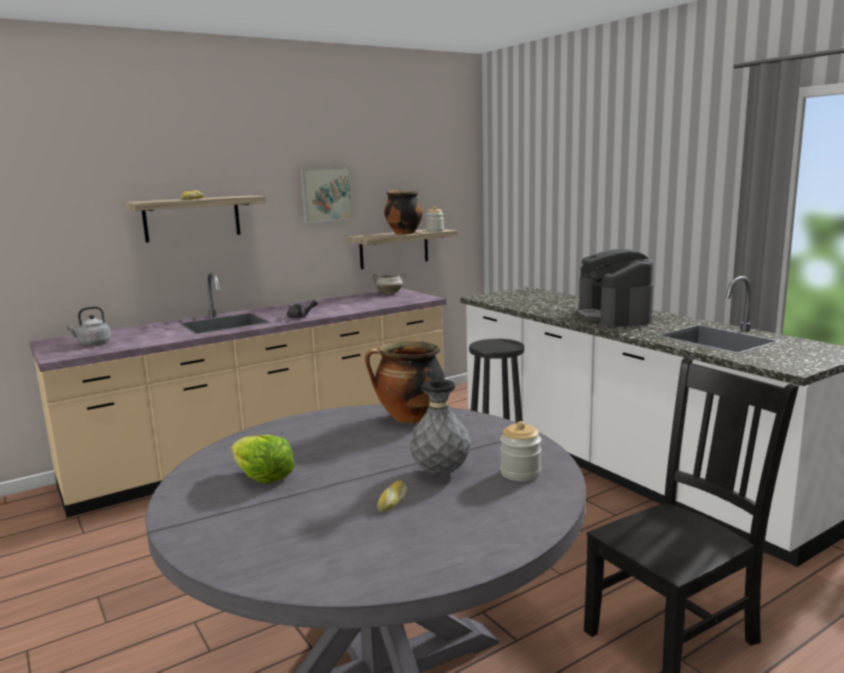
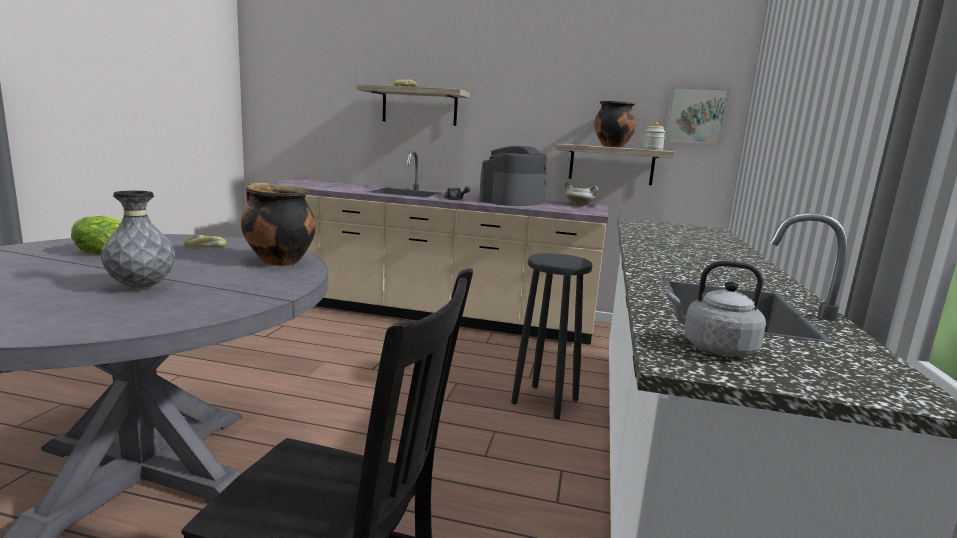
camera: 45 degrees right, 0 degrees up
(93, 343) = (309, 184): grey kettle -> grey kettle (714, 348)
(325, 194) = (542, 99): picture -> picture (695, 115)
(394, 501) = (61, 285): bread -> bread (205, 246)
(520, 473) = (157, 310): jar -> none
(613, 317) = (695, 260): coffee machine -> coffee machine (512, 201)

